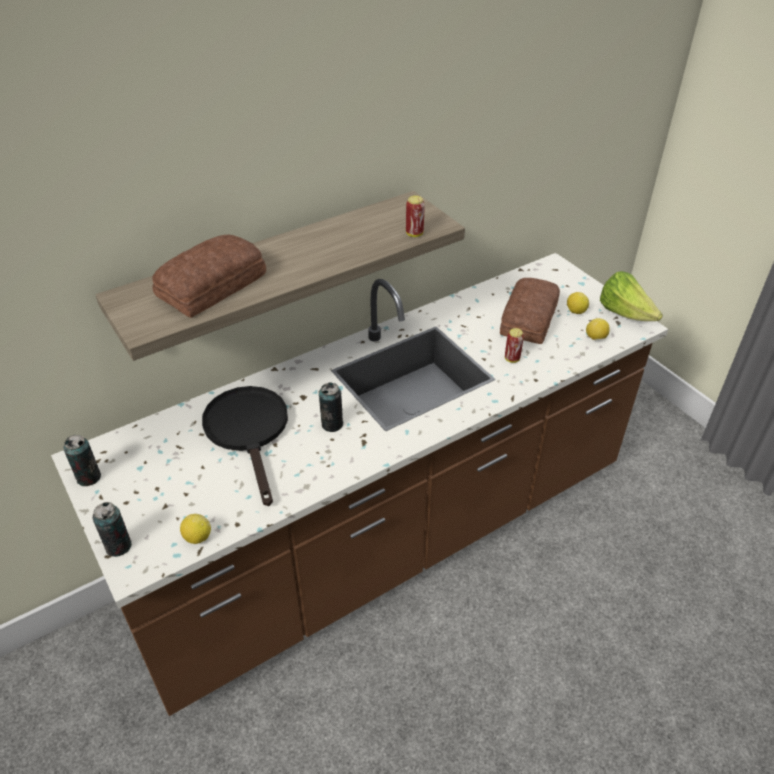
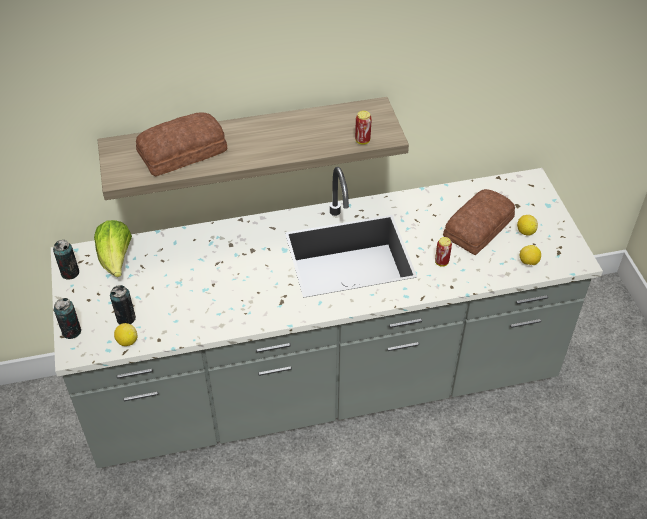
camera: 20 degrees right, 5 degrees up
(249, 432) = (198, 269): black frying pan -> none
(332, 424) = (264, 280): can -> can (126, 318)
(387, 540) = (323, 385): brown counter -> grey counter
(625, 314) = (570, 246): lettuce -> lettuce (116, 260)

